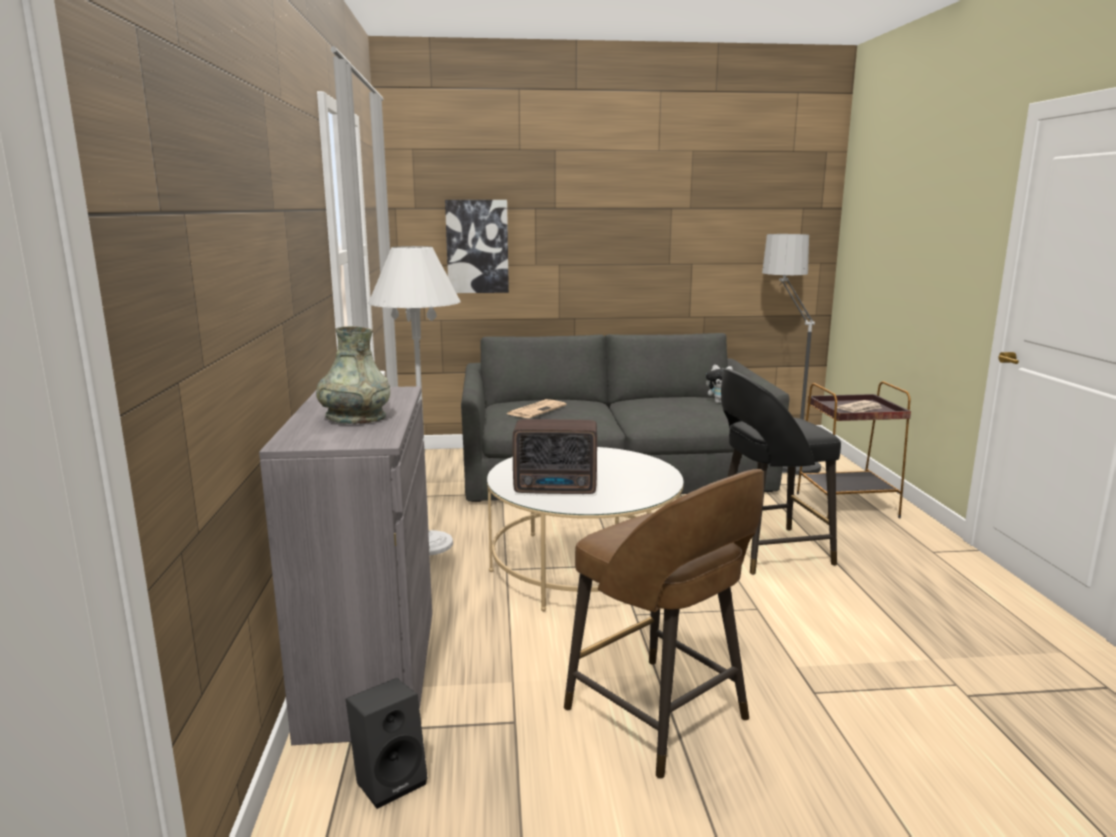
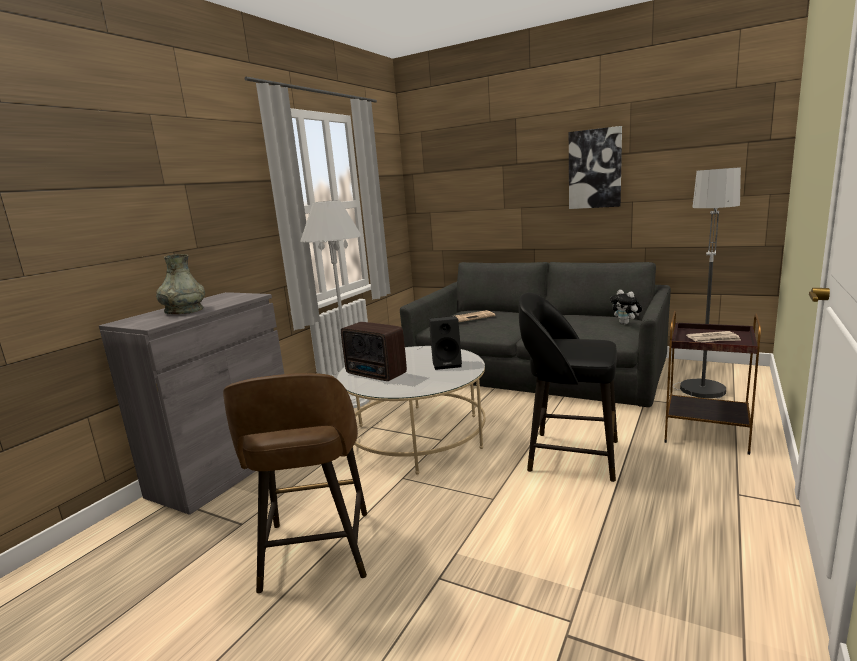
camera: 35 degrees right, 0 degrees up
(390, 779) = (150, 533): black speaker -> black speaker (447, 364)
(477, 246) = (463, 197): picture -> picture (595, 169)

